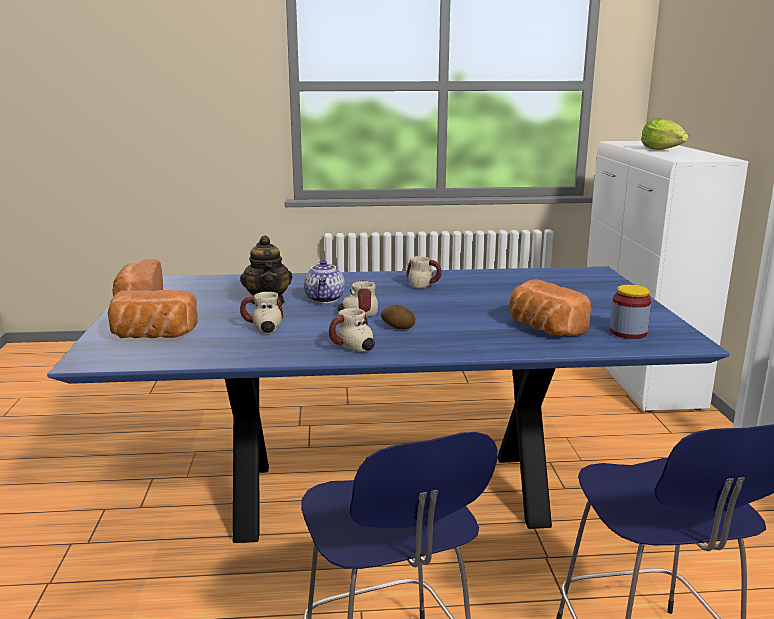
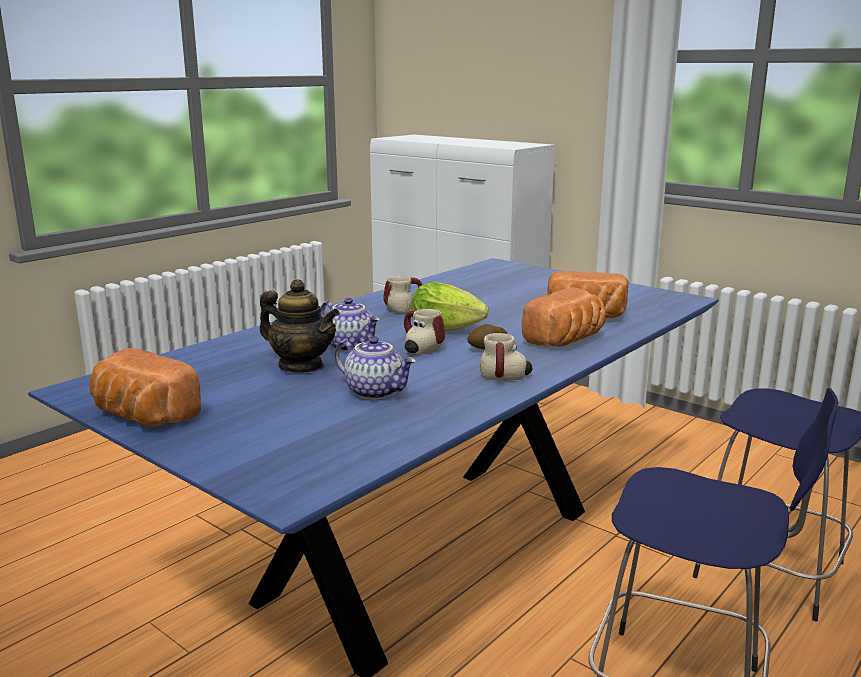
camera: 45 degrees left, 0 degrees up
(152, 337) = (283, 442): bread -> bread (567, 340)
(262, 329) = (376, 392): mug -> teapot
(628, 332) = (638, 303): jar -> none
(661, 150) = (460, 141): lettuce -> lettuce (445, 329)

